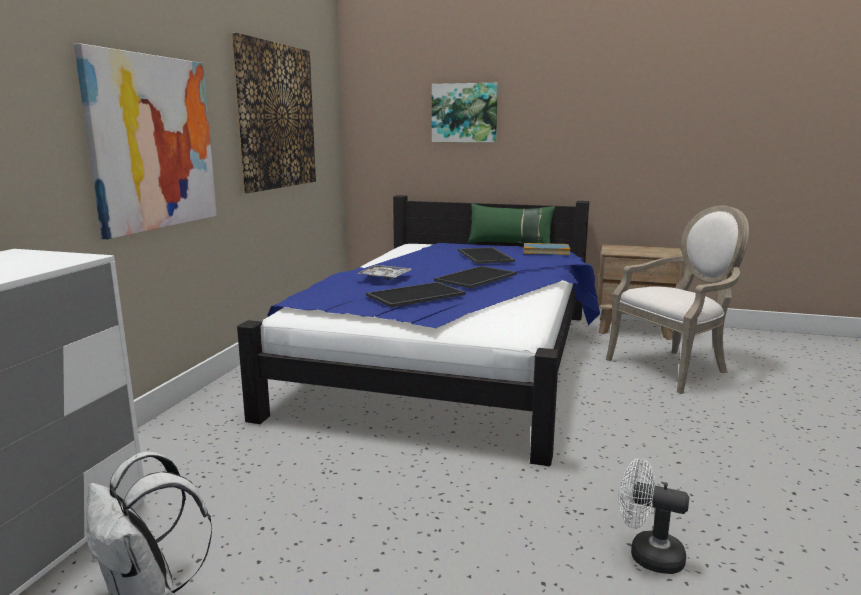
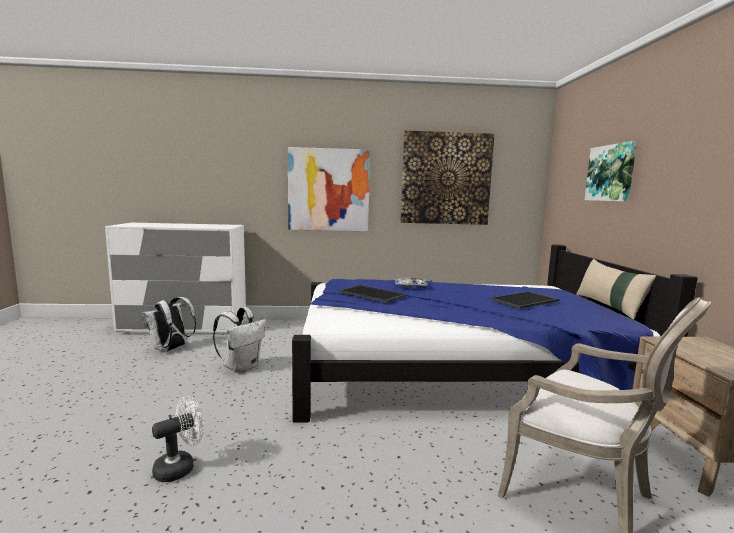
camera: 70 degrees right, 5 degrees down
(338, 498) = (241, 366): none -> white backpack
(476, 278) = (439, 302): tray -> none
(510, 244) = (609, 306): green pillow -> beige pillow
(546, 251) = (599, 317): book -> none
(647, 555) = (180, 467): white fan -> white fan turned 45 degrees clockwise

